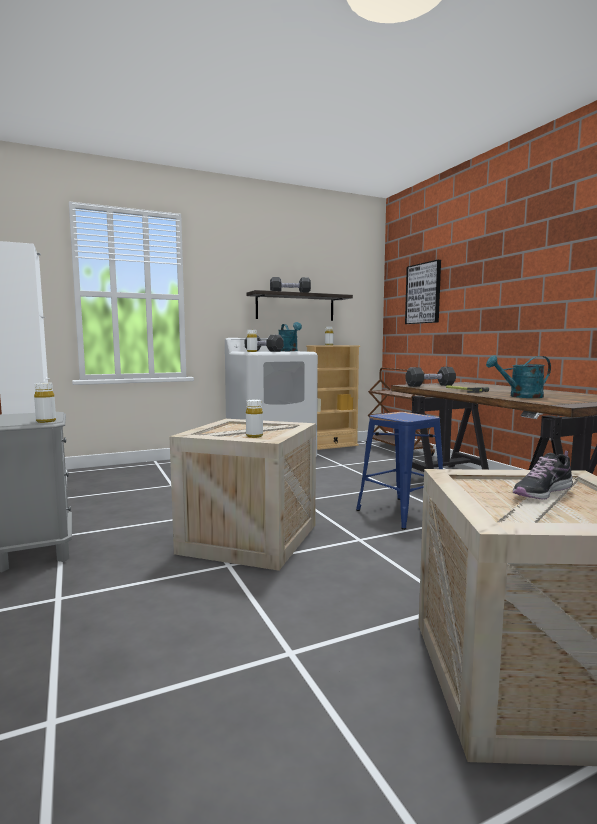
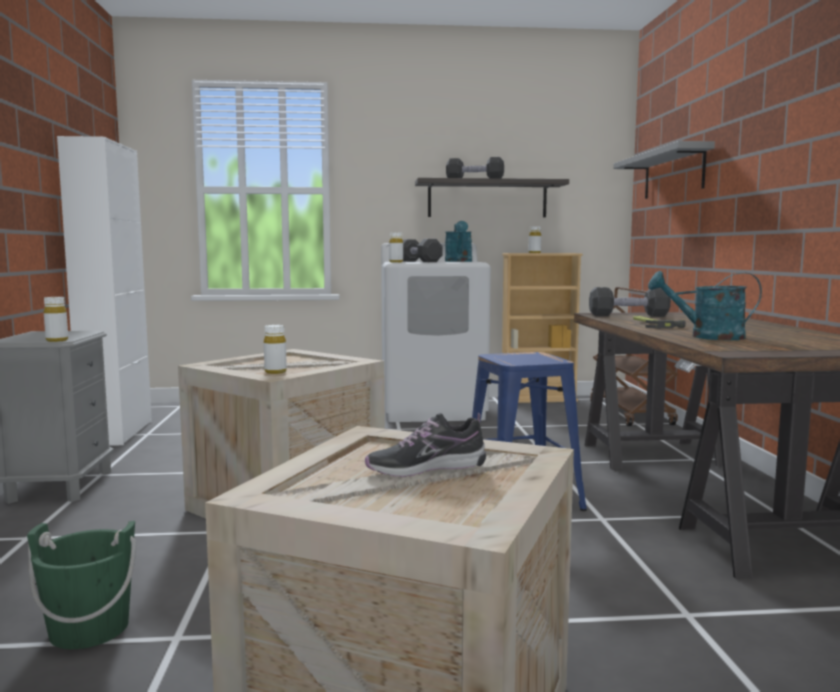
camera: 20 degrees right, 0 degrees up
(211, 662) = (89, 629): none -> green bucket
(423, 293) = (673, 173): picture -> grey shelf

